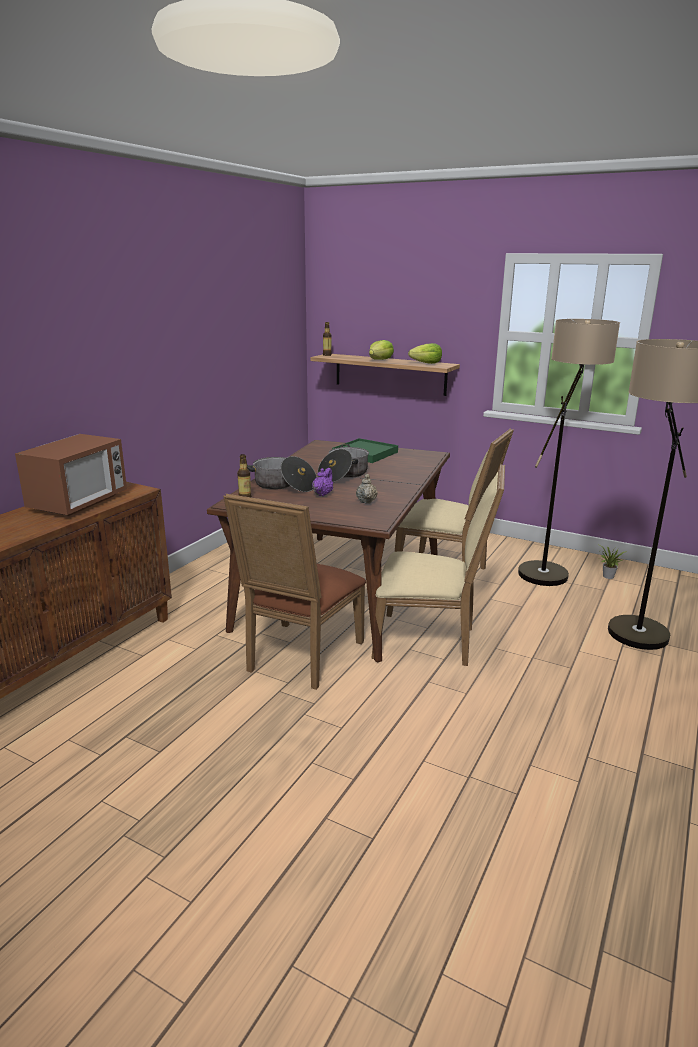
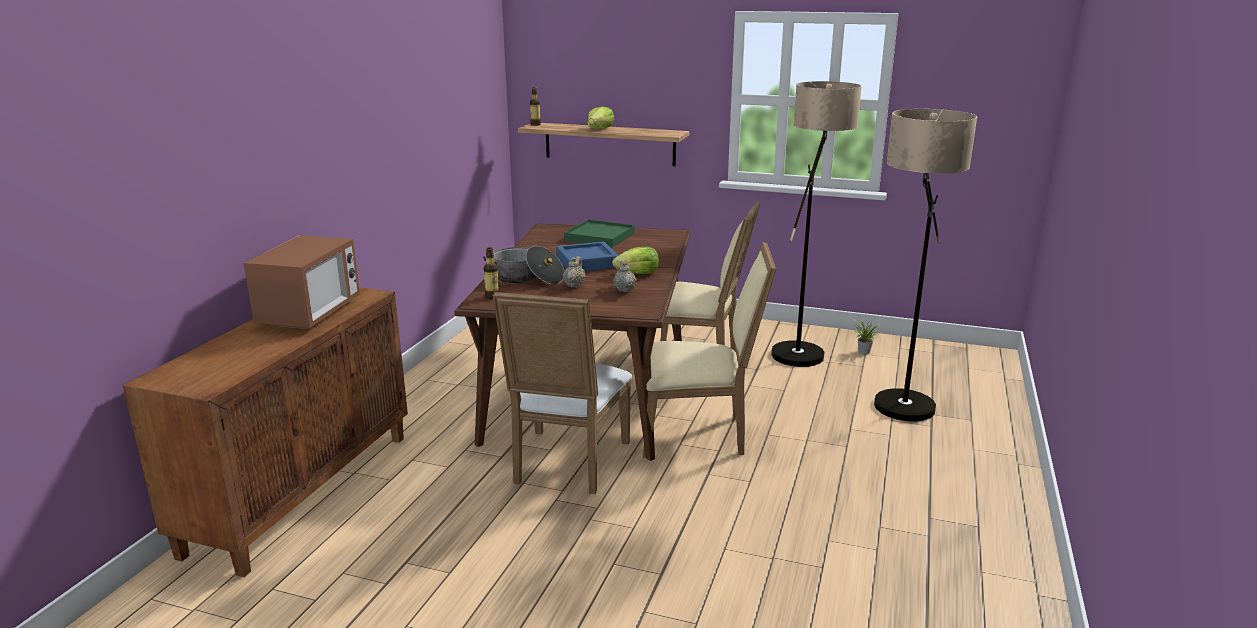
camera: 10 degrees left, 0 degrees up
(299, 658) = (566, 465): brown chair -> white chair
(323, 494) = (574, 285): purple teapot -> beige teapot
(343, 475) = (587, 262): cooking pot -> blue tray
(426, 363) = (653, 132): lettuce -> lettuce (638, 273)

